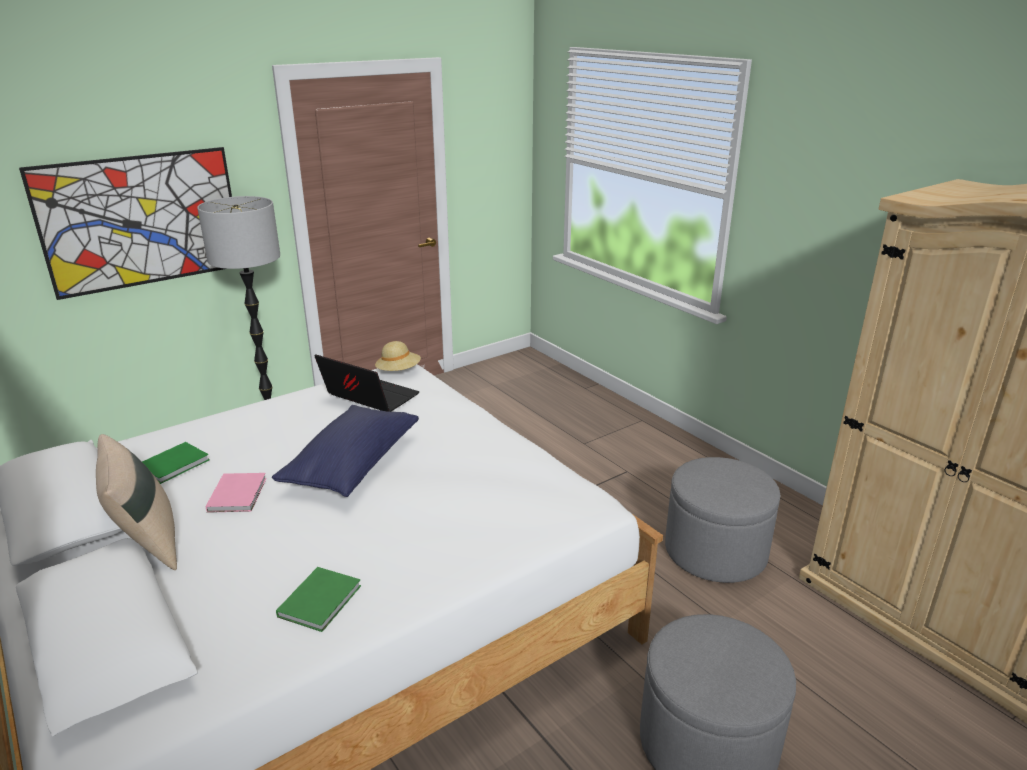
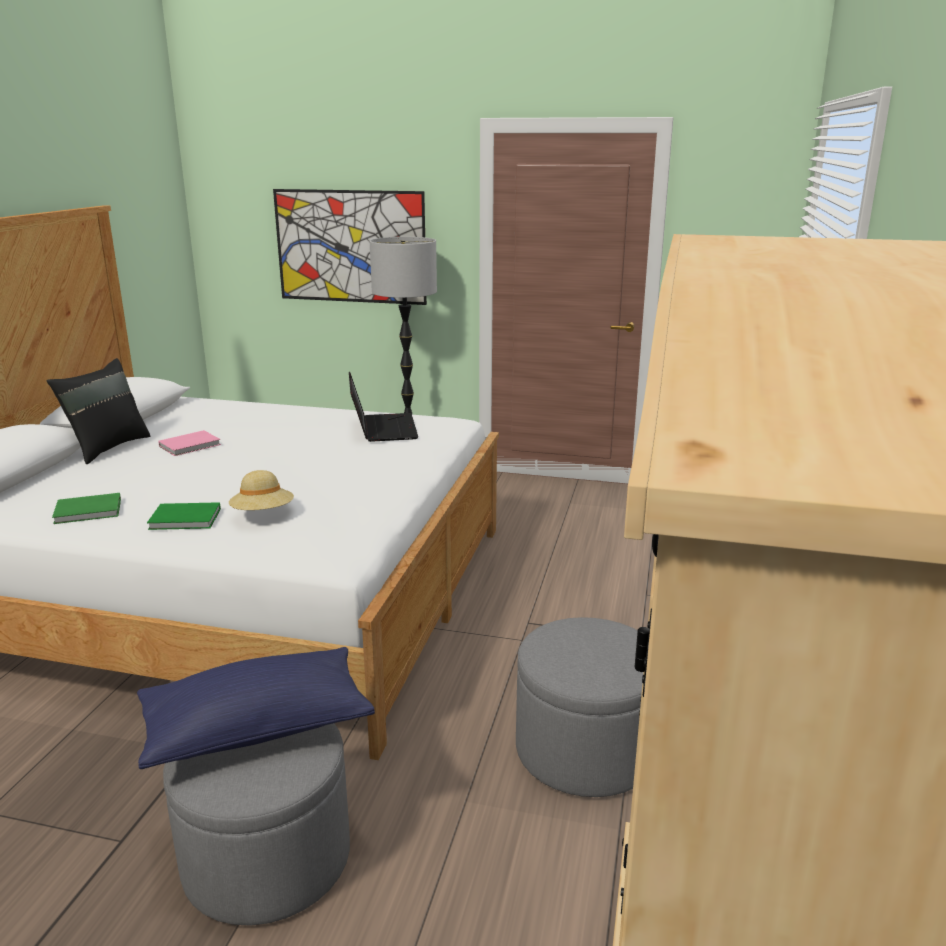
camera: 50 degrees right, 5 degrees down
(147, 544) = (107, 448): beige pillow -> black pillow
(176, 464) = (204, 418): green book -> green book (186, 519)
(352, 465) = (274, 459): blue pillow -> blue pillow (257, 728)
(398, 371) = (446, 423): beige hat -> beige hat (263, 514)

